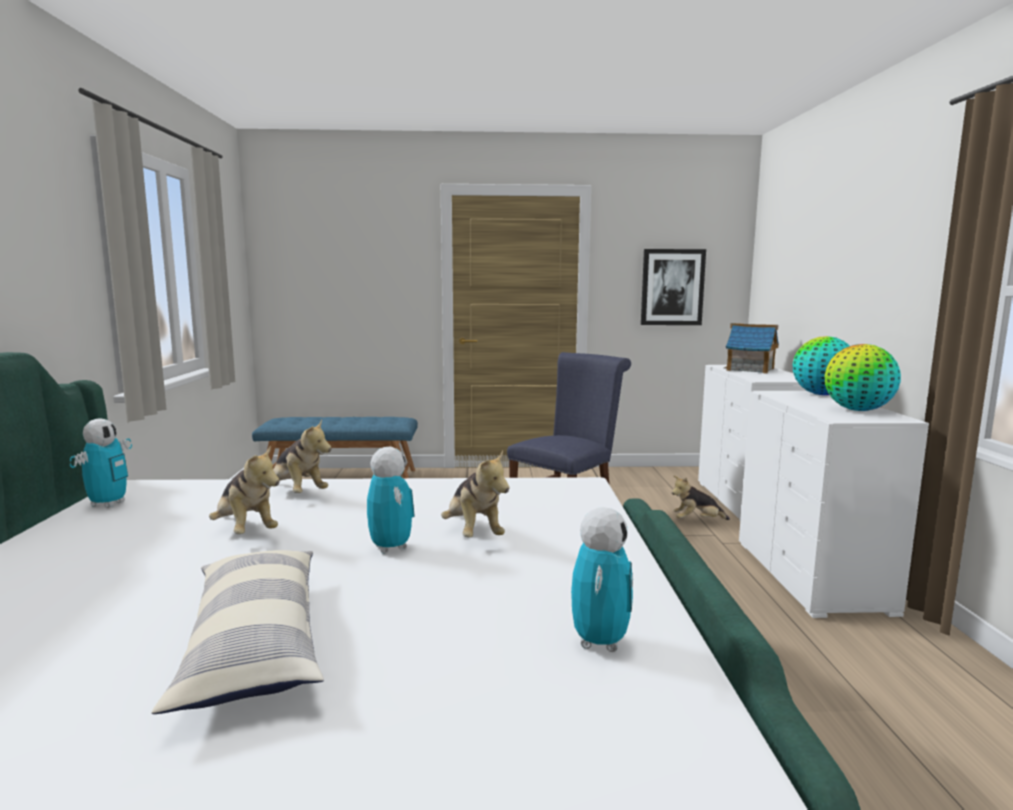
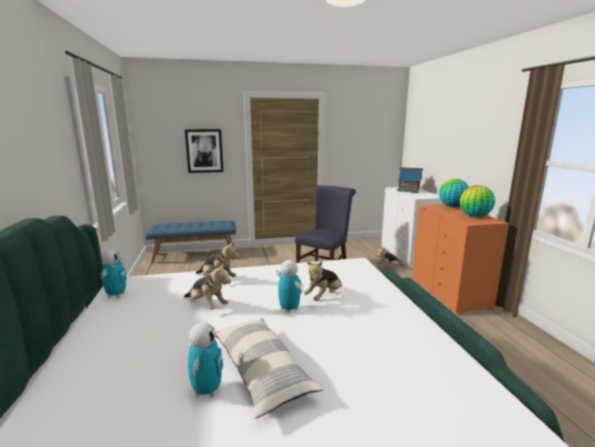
camera: 10 degrees left, 5 degrees up
(473, 533) = (324, 296): plush toy -> plush toy turned 75 degrees clockwise
(600, 642) = (418, 351): toy robot -> toy robot (207, 390)
(672, 287) = (365, 146): picture -> picture (204, 151)
(813, 576) = (450, 293): white dresser -> orange dresser

